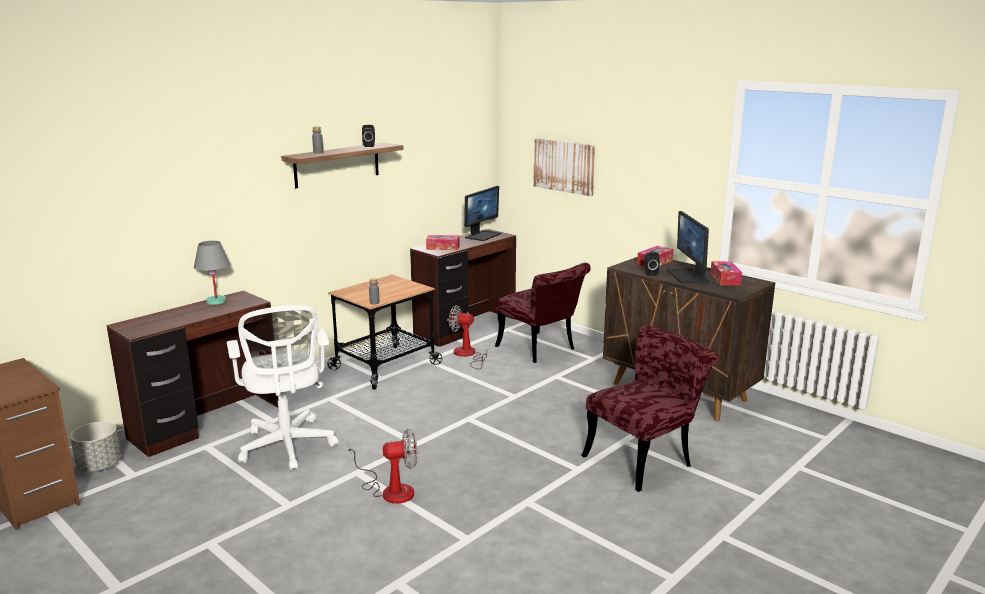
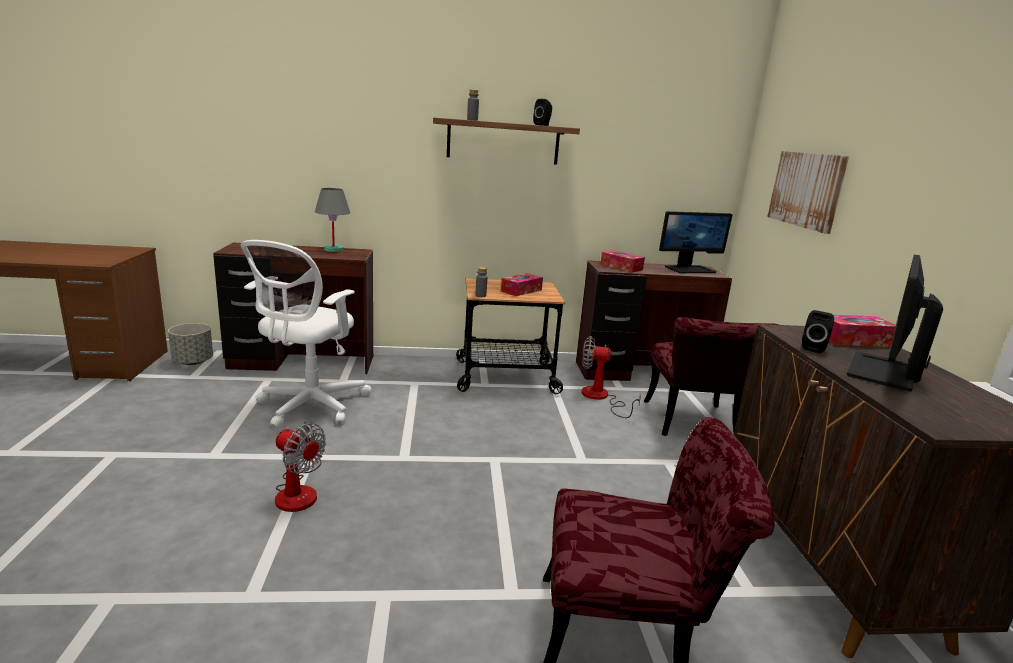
camera: 40 degrees right, 0 degrees up
(467, 355) = (600, 398): fan -> fan turned 45 degrees counterclockwise
(725, 279) = (959, 399): tissue box -> tissue box (521, 290)

